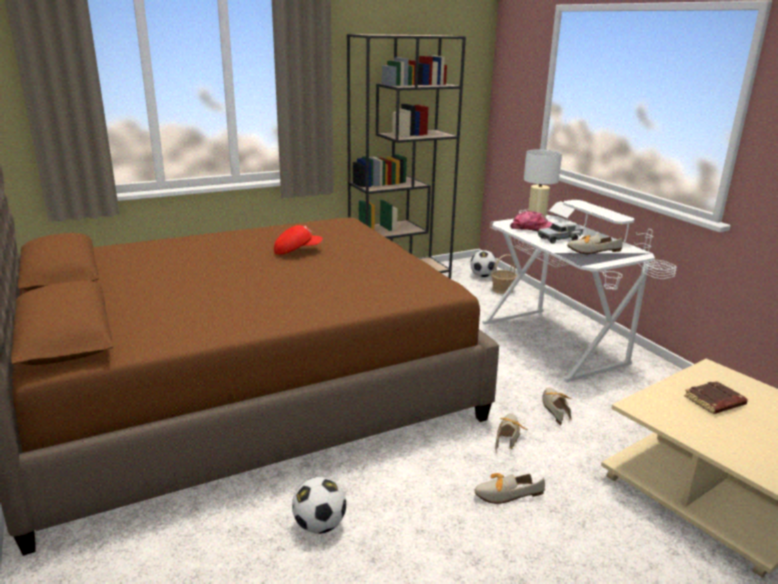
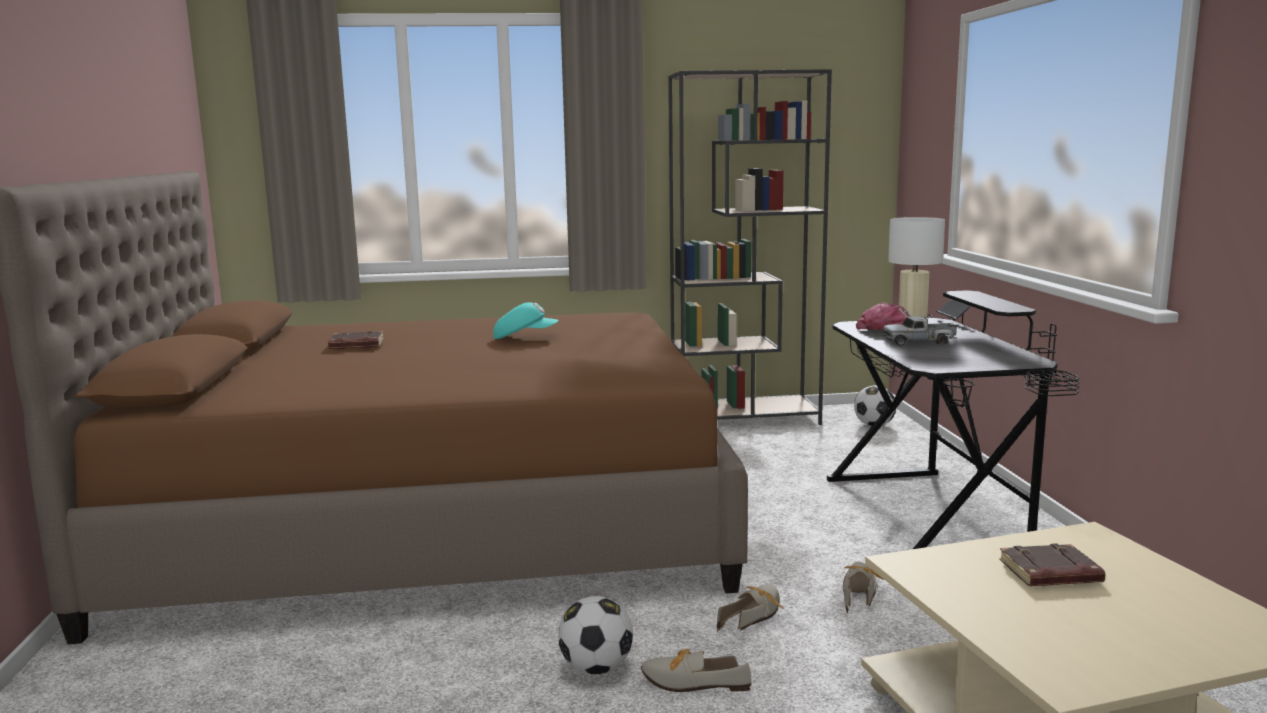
camera: 20 degrees right, 10 degrees down
(171, 269) = (356, 345): none -> brown book
(297, 251) = (525, 337): red cap -> turquoise cap
(319, 525) = (409, 673): football -> football (596, 668)
(502, 290) = (892, 444): basket -> none
(556, 341) = (929, 512): white desk -> black desk
(589, 251) = (949, 355): shoe -> none

